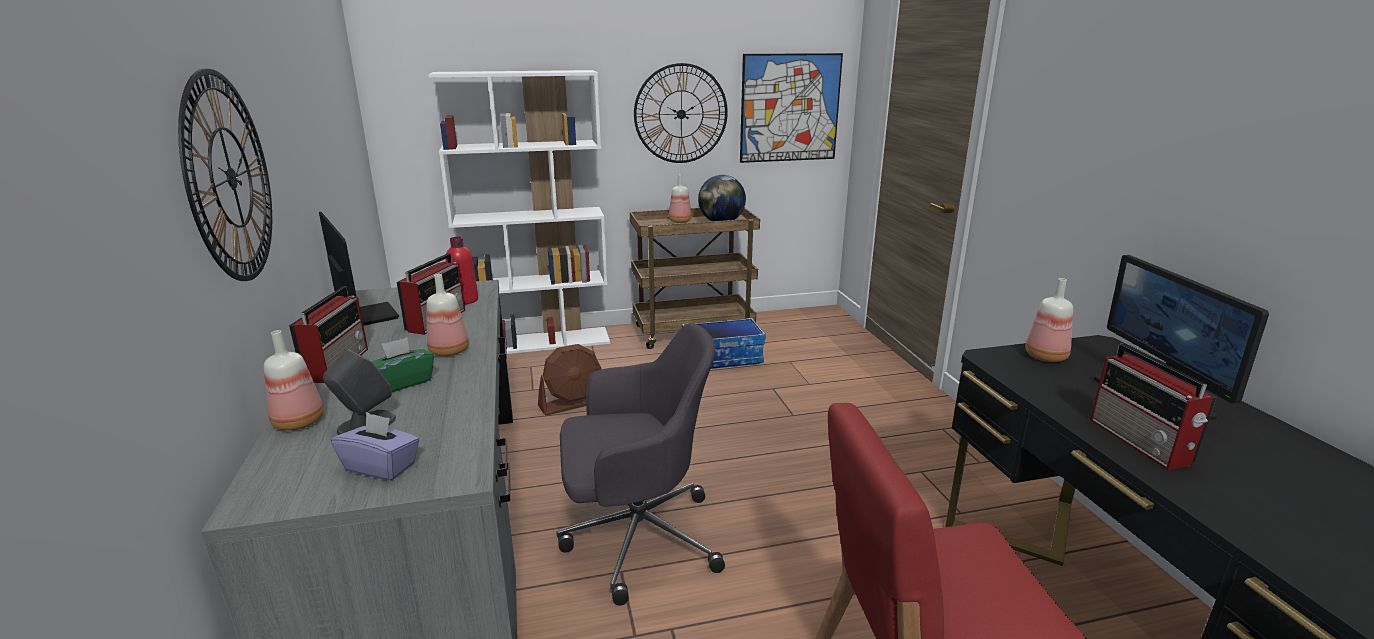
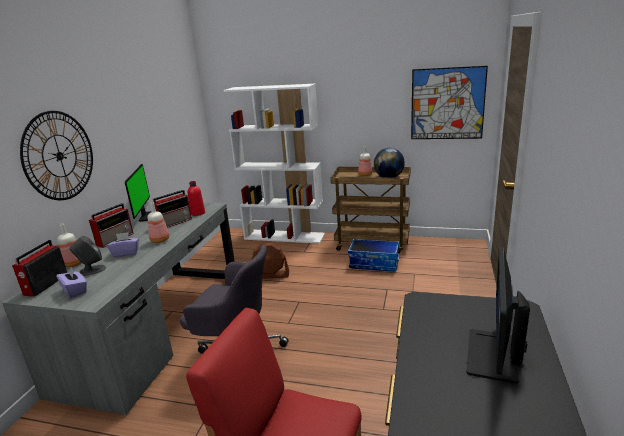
camera: 30 degrees right, 0 degrees up
(403, 382) = (126, 253): green tissue box -> purple tissue box
(681, 114) = (371, 108): wall clock -> none
(1046, 356) = (460, 307): bottle -> none
(1141, 442) = (431, 382): radio -> radio (45, 285)

